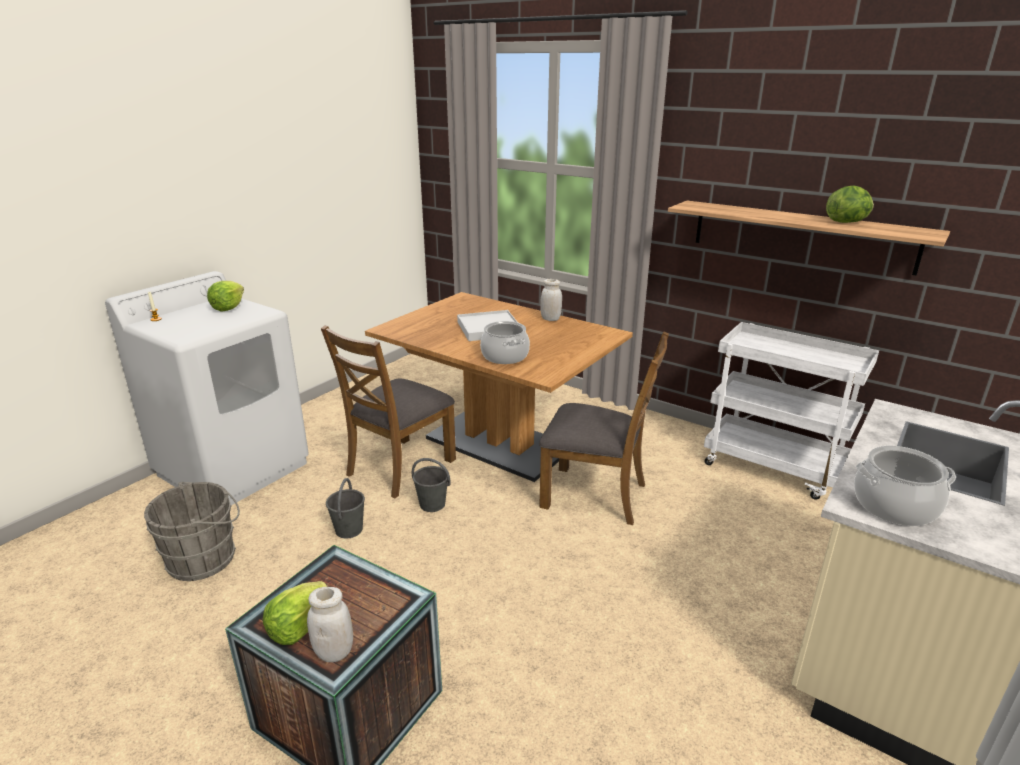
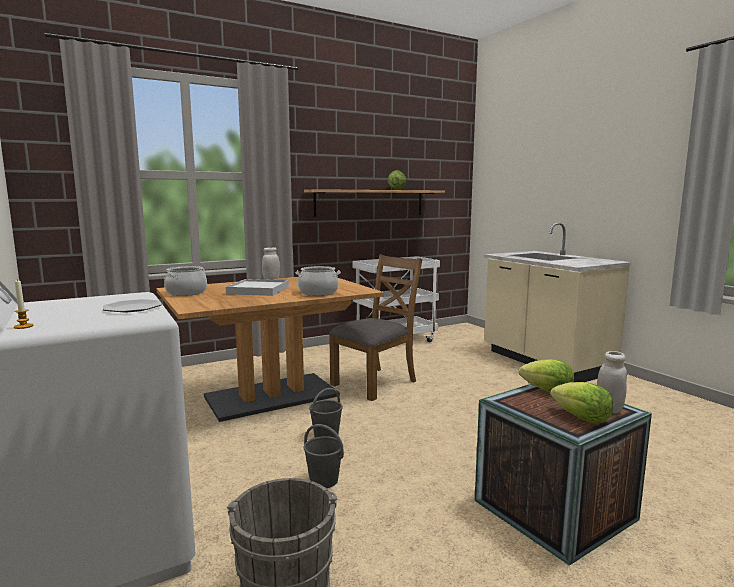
camera: 65 degrees left, 15 degrees down
(213, 326) = (133, 308): none -> plate
(228, 307) = (76, 303): lettuce -> lettuce (547, 391)
(399, 467) = (249, 441): brown chair -> none
(894, 506) = (577, 263): cooking pot -> cooking pot (186, 293)

